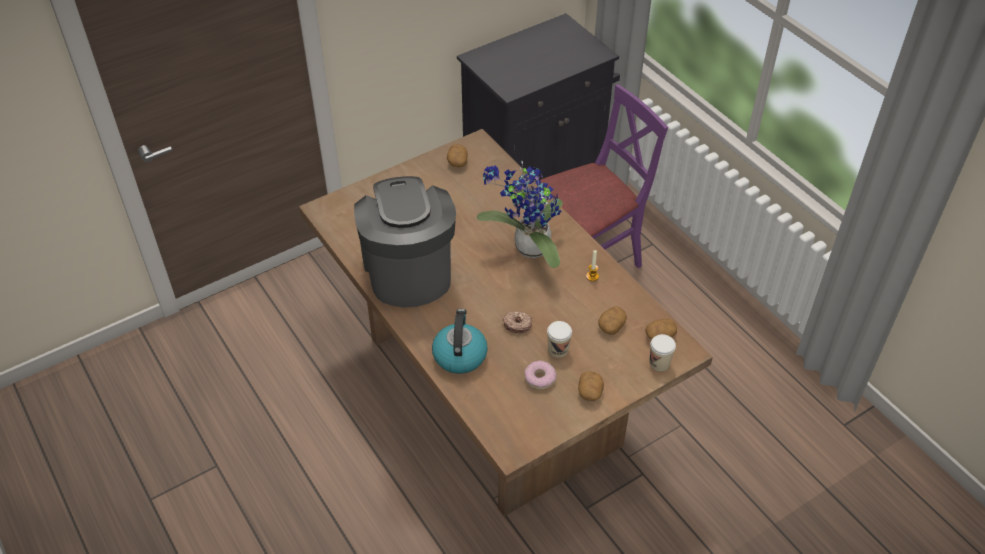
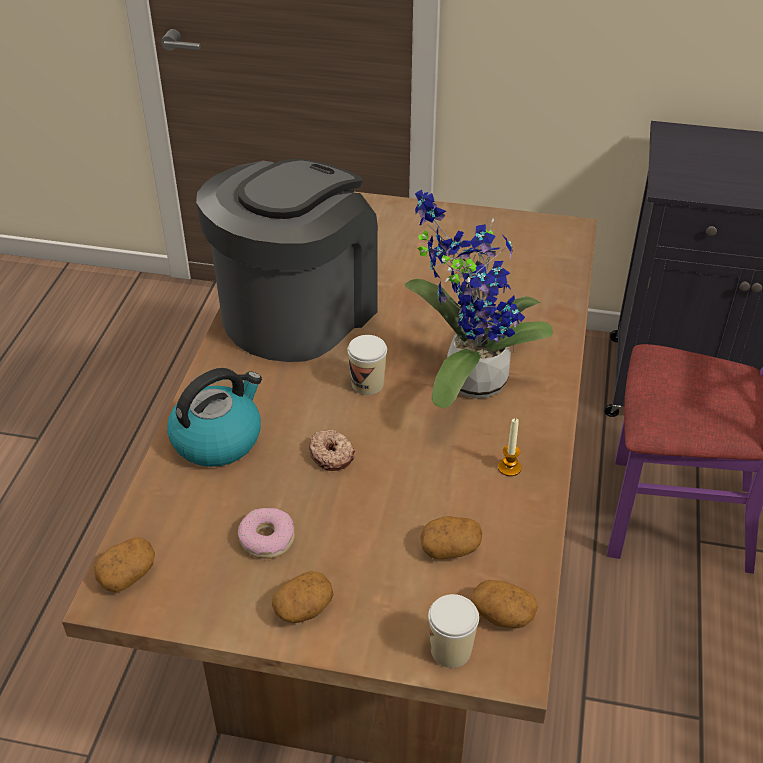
camera: 45 degrees right, 5 degrees down
(457, 161) = (515, 235): potato -> potato (127, 574)
(558, 349) = (338, 522): cup -> cup (367, 384)

